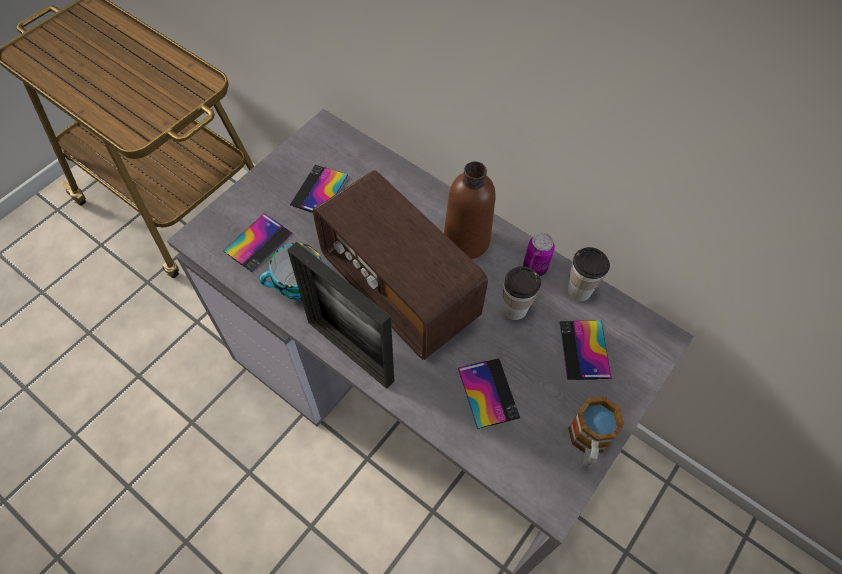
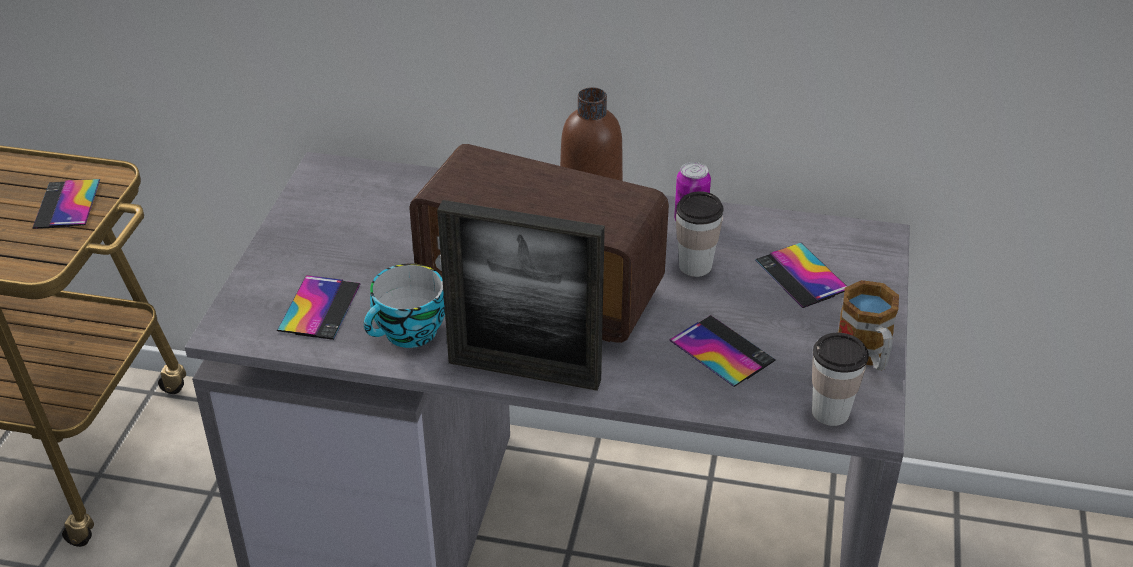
camera: 25 degrees left, 20 degrees down
(319, 190) = (364, 232): phone -> phone (67, 204)
(579, 290) = (756, 225): cup -> cup (830, 412)

